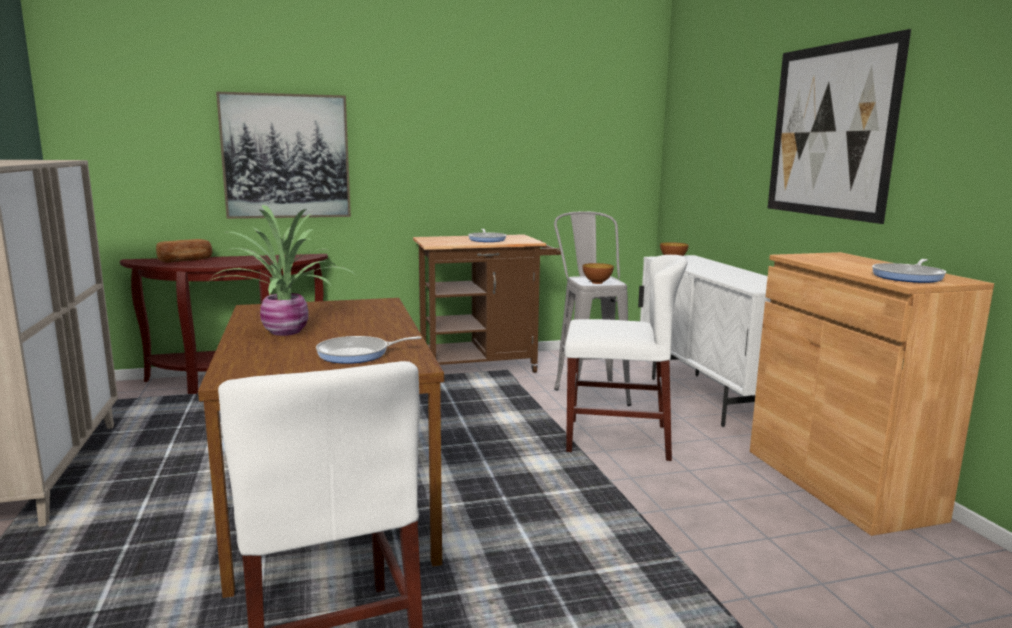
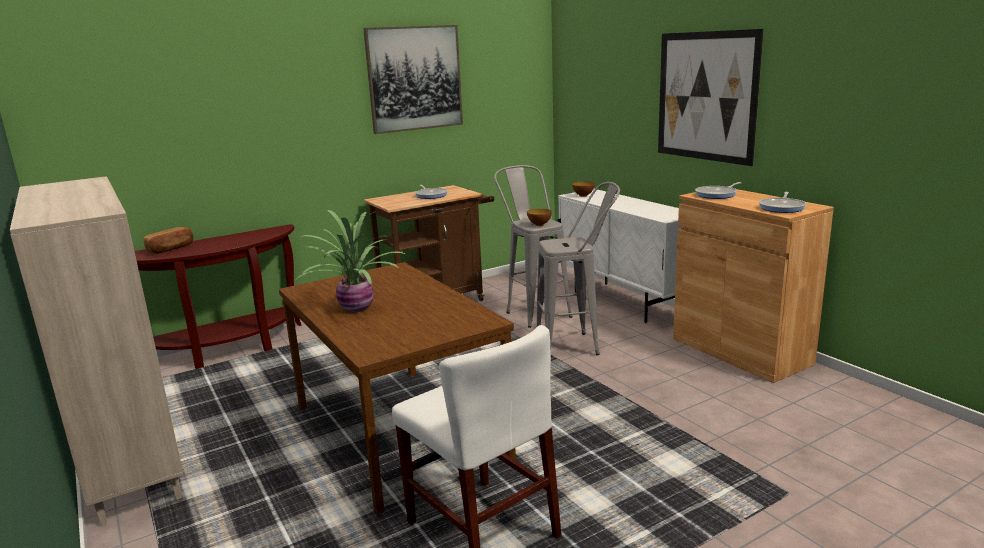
camera: 15 degrees left, 5 degrees up
(286, 156) = (247, 142): picture -> picture (414, 78)
(357, 354) = (436, 318): frying pan -> frying pan (717, 194)
(617, 439) = (577, 345): white chair -> grey stool

